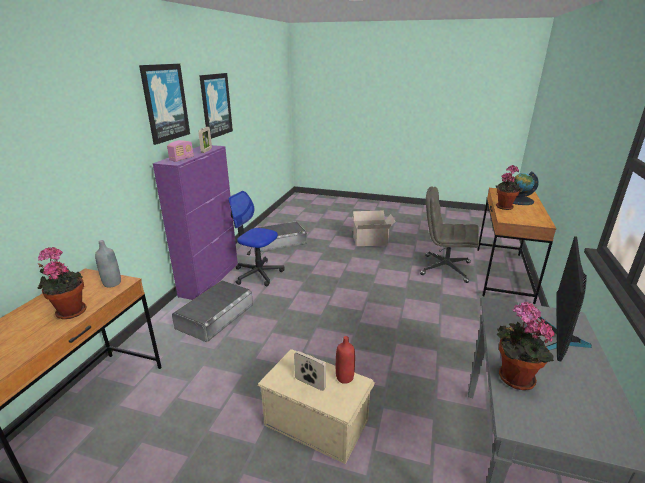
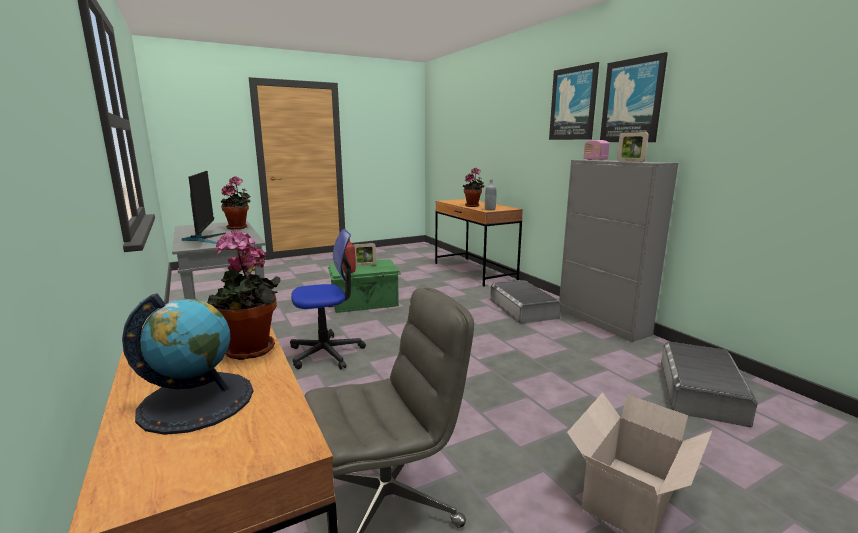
camera: 135 degrees right, 10 degrees down
(210, 279) = (602, 321): purple cabinet -> grey cabinet
(215, 105) = (742, 109): picture -> picture (573, 103)
(258, 273) = (587, 343): office chair -> office chair (326, 353)
(316, 421) = (365, 303): beige storage box -> green storage box

